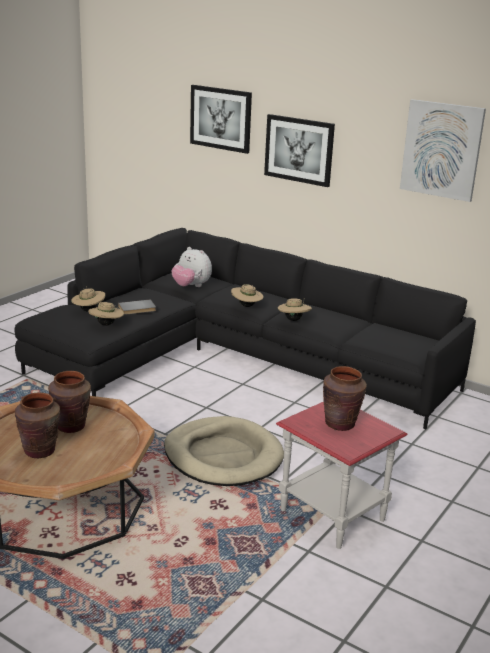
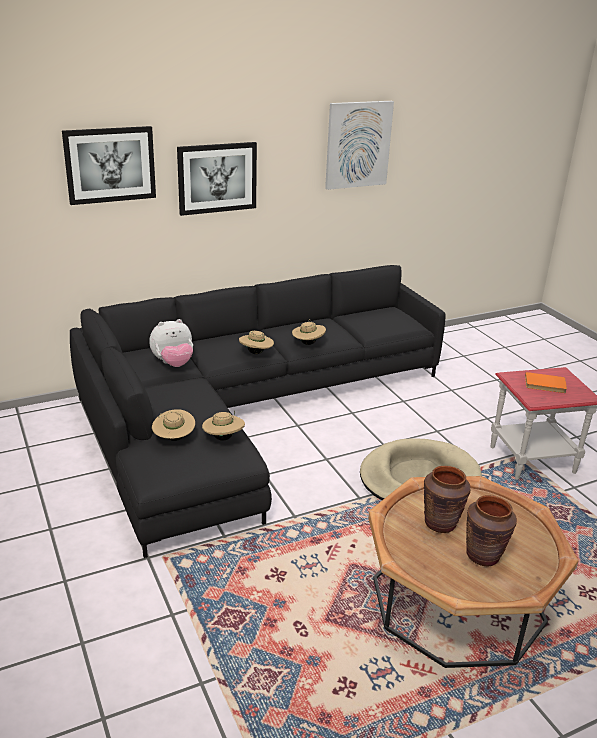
camera: 60 degrees left, 5 degrees up
(137, 309) = (202, 409): grey book -> none
(340, 424) = (545, 385): brown vase -> orange book

